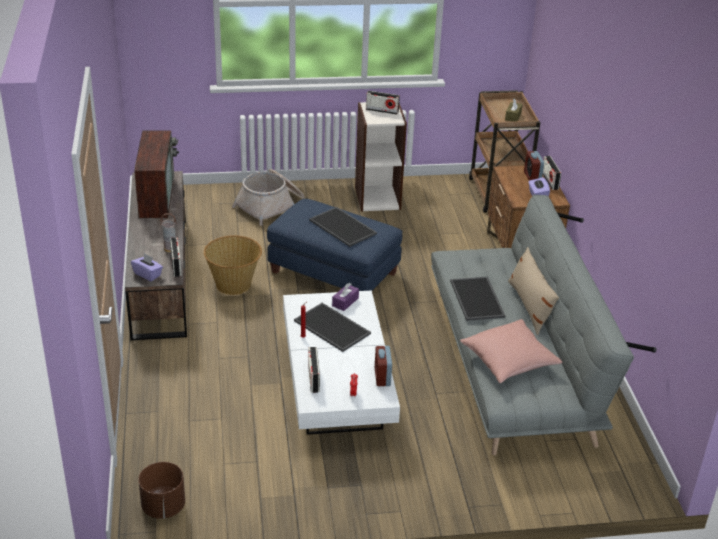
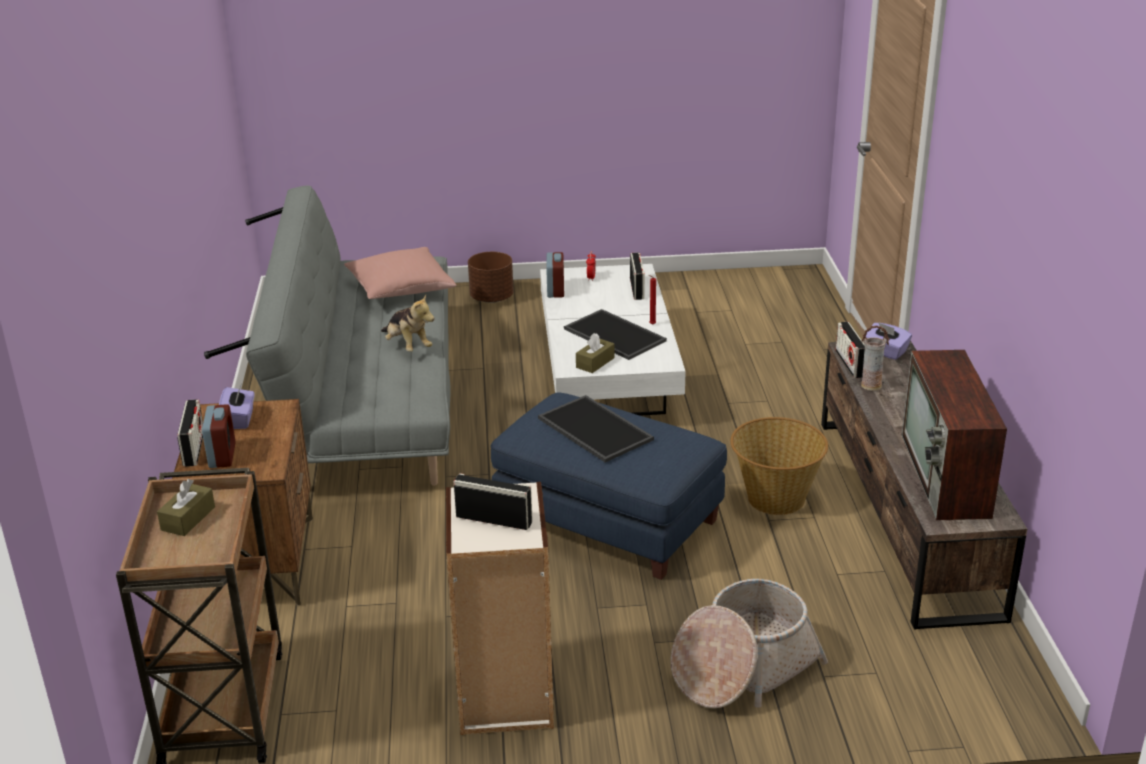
camera: 175 degrees left, 5 degrees down
(164, 507) = (781, 282): brown planter -> brown planter (491, 298)
(345, 302) = (595, 362): purple tissue box -> brown tissue box
(478, 299) = (407, 346): tray -> plush toy
(530, 306) = (338, 342): beige pillow -> none

